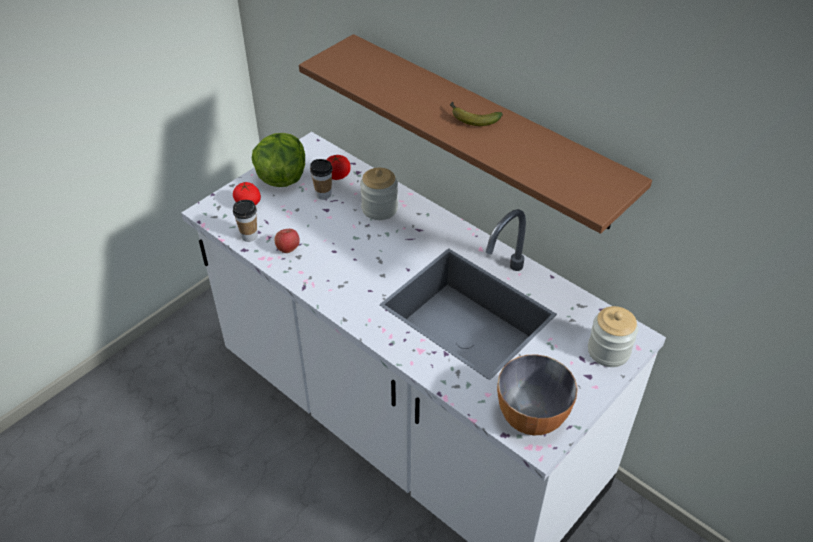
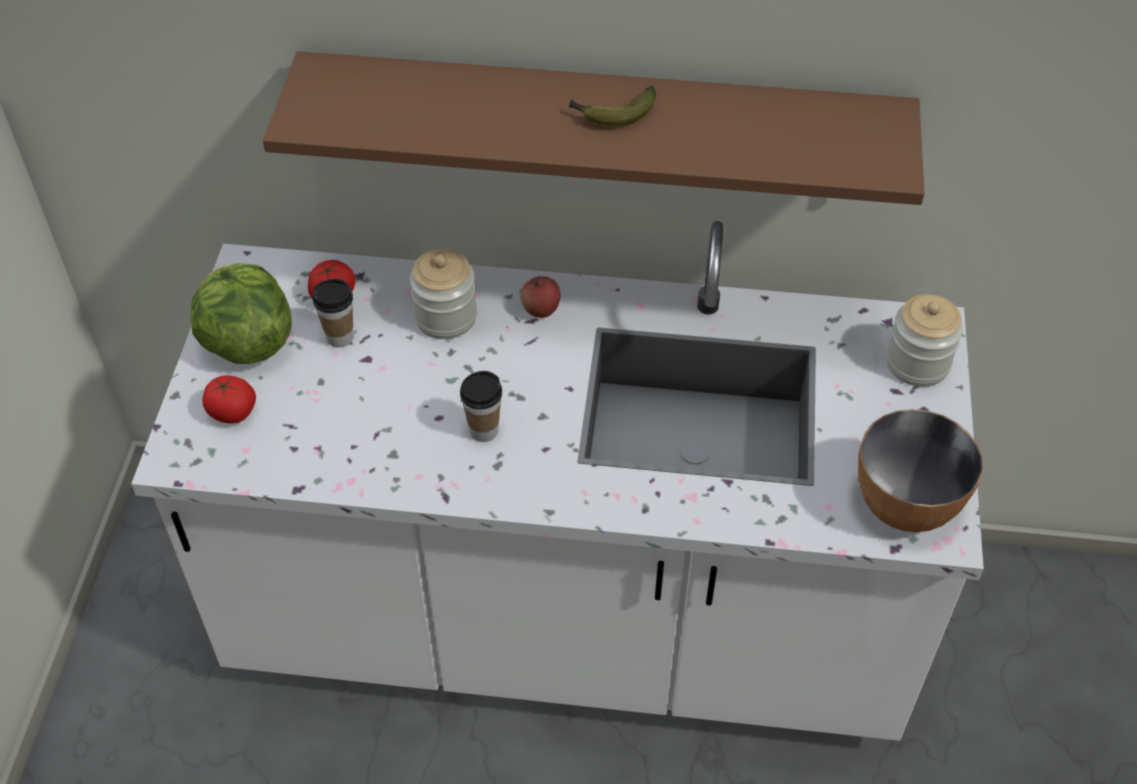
camera: 35 degrees left, 5 degrees up
(249, 236) = (285, 463): cup -> cup (484, 430)
(288, 249) = (365, 451): apple -> apple (541, 310)

